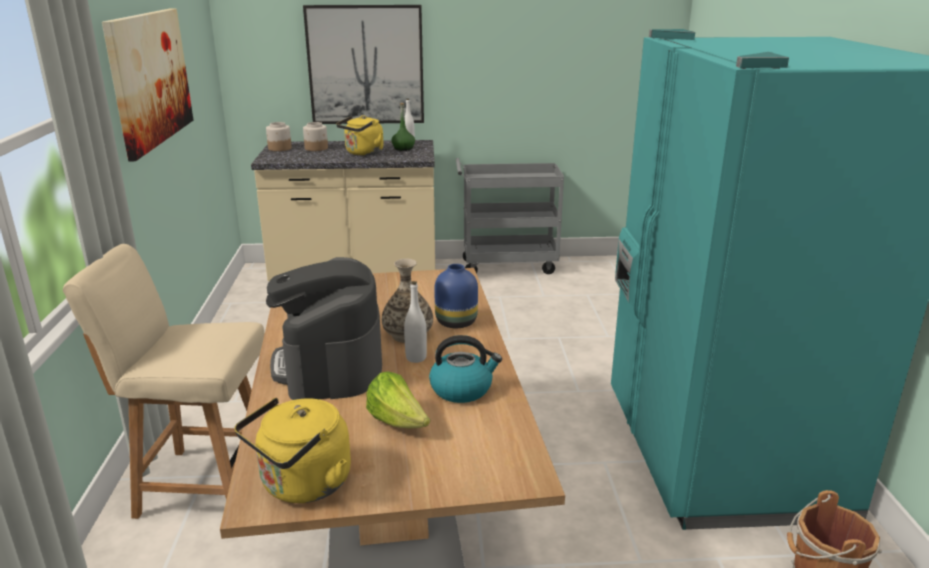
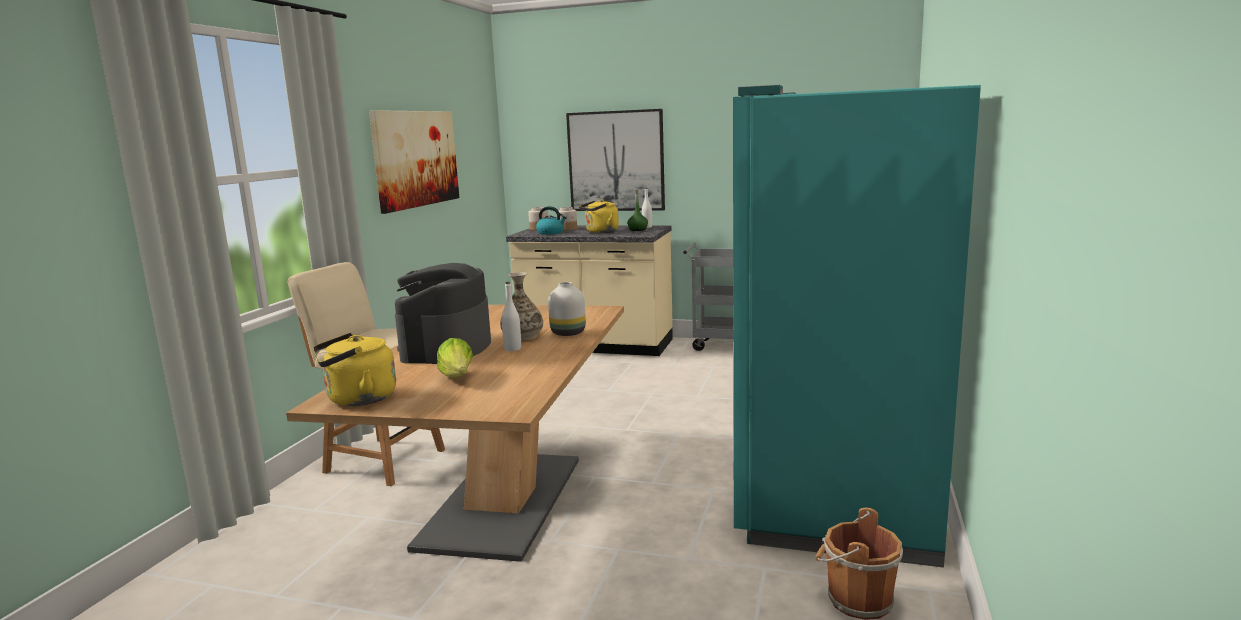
camera: 20 degrees right, 10 degrees down
(457, 322) = (569, 333): blue vase -> white vase
(462, 389) = (525, 366): kettle -> kettle (551, 233)

